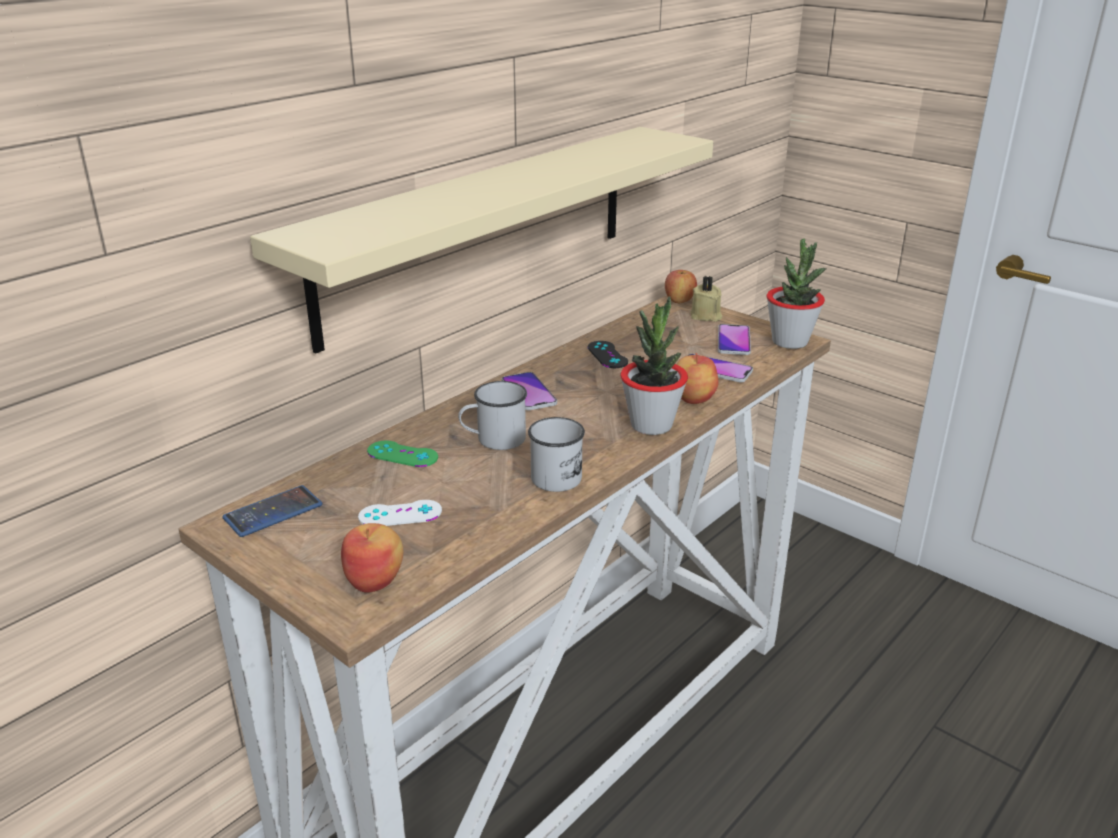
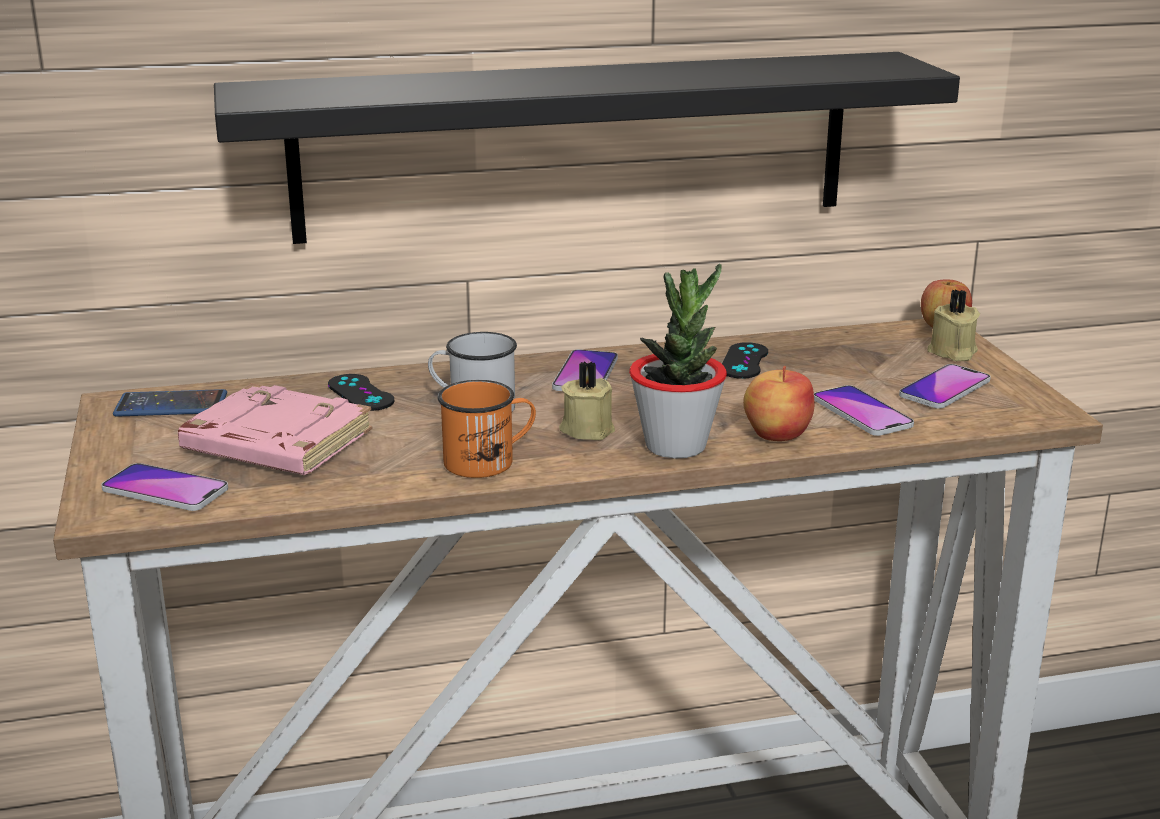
camera: 35 degrees right, 5 degrees down
(375, 579) = (165, 490): apple -> phone
(400, 514) = (274, 444): white game controller -> pink book
(402, 454) = (360, 393): green game controller -> black game controller
(481, 230) = (574, 146): beige shelf -> black shelf
(561, 474) = (489, 461): white mug -> orange mug
(586, 431) = (587, 429): none -> beige candle
(790, 342) = (1029, 410): potted plant -> none

